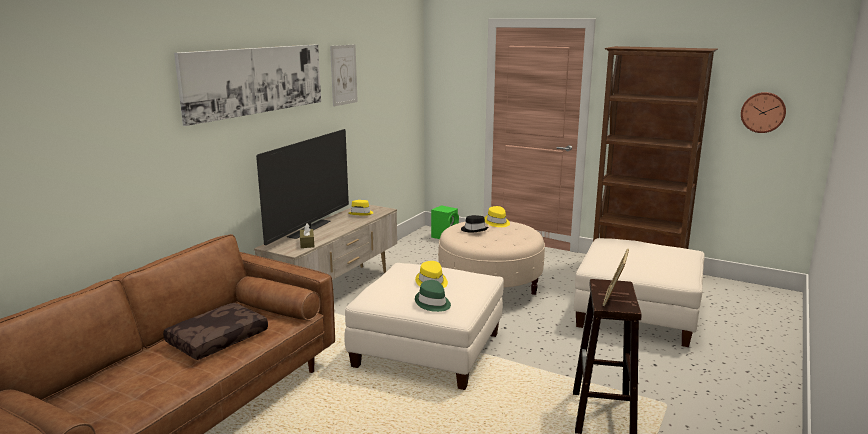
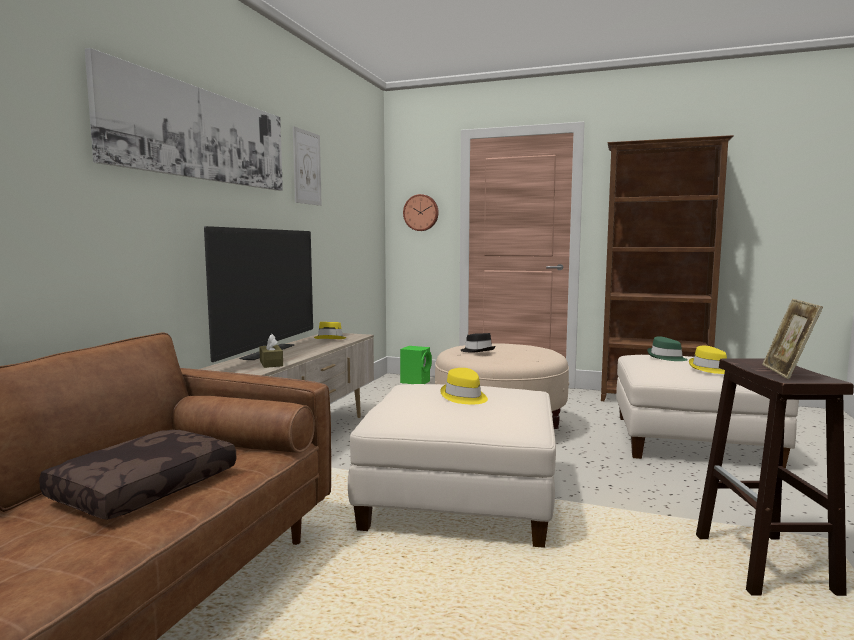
camera: 10 degrees left, 10 degrees down
(433, 303) = (483, 418): green hat -> green hat (666, 357)
(497, 222) = (499, 345): yellow hat -> yellow hat (710, 369)
(763, 112) = (780, 209): wall clock -> wall clock (421, 212)

